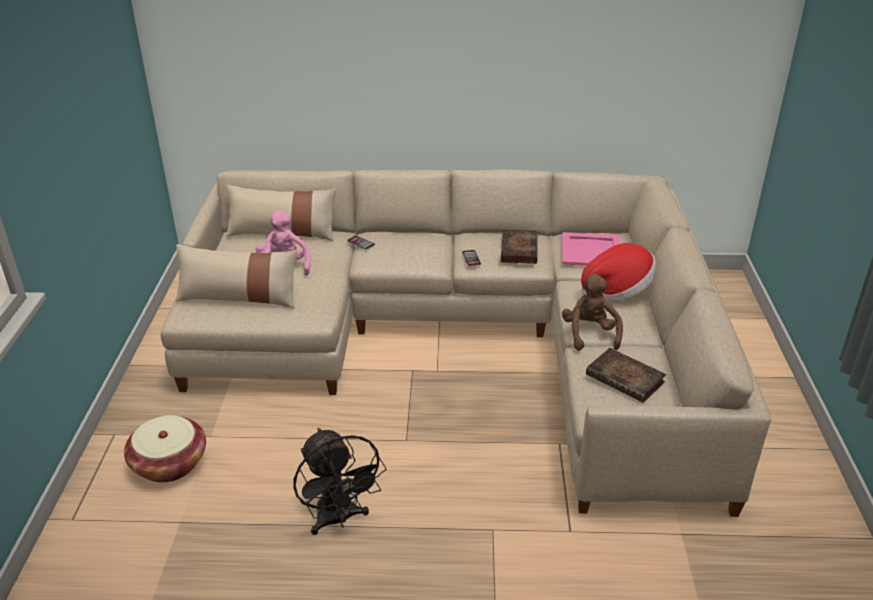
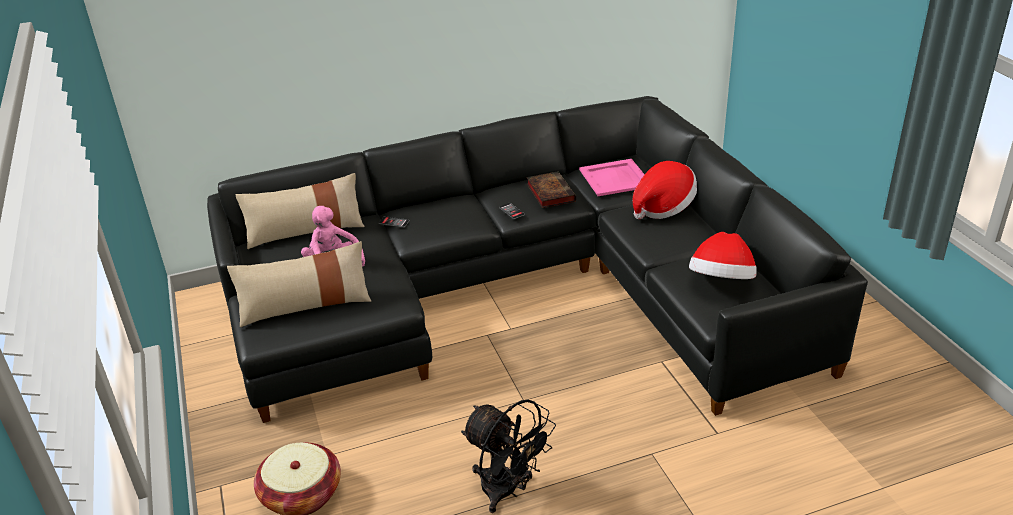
camera: 20 degrees left, 0 degrees up
(466, 339) = (519, 292): beige sofa -> black sofa
(590, 334) = (662, 252): brown plush toy -> none
(627, 379) = (721, 282): book -> hat

